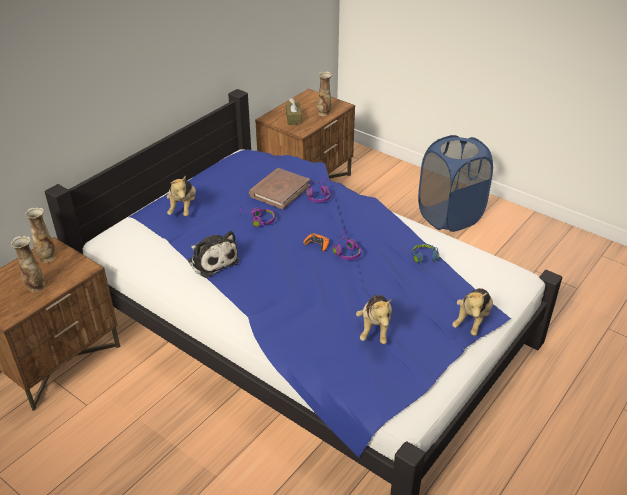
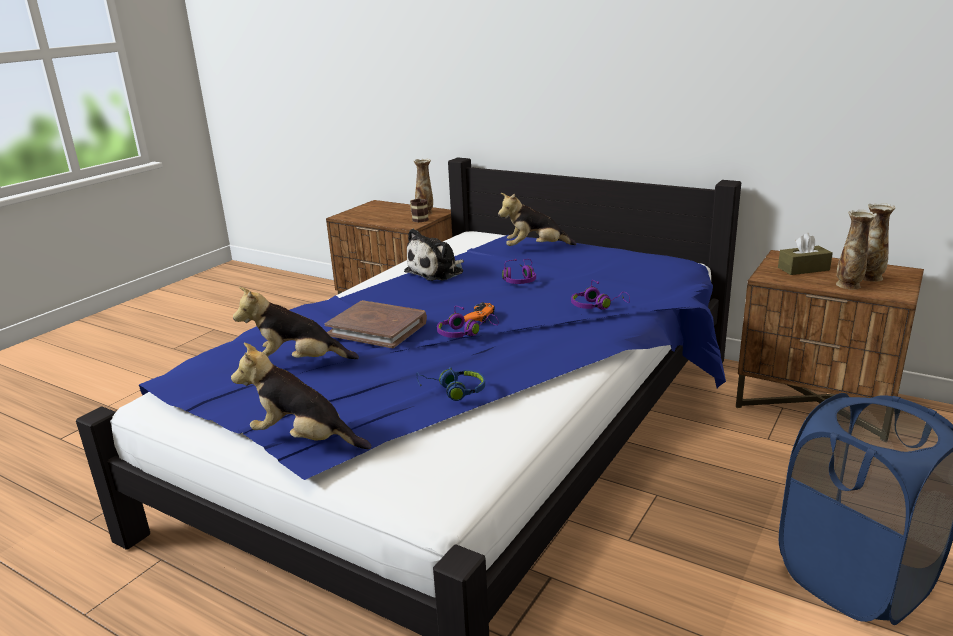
camera: 85 degrees right, 15 degrees down
(35, 286) = (383, 216): vase -> vase (870, 277)
(65, 262) = (418, 219): none -> mug
(279, 191) = (595, 284): brown book -> brown book (377, 328)

